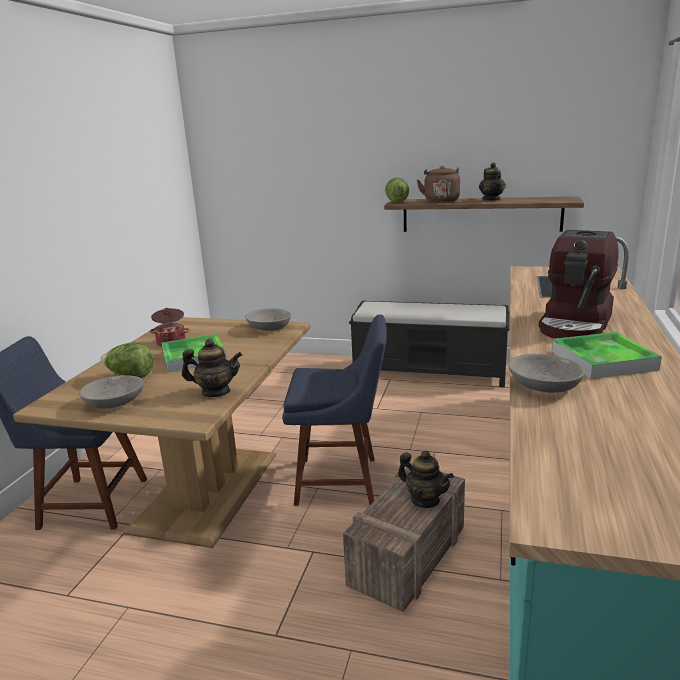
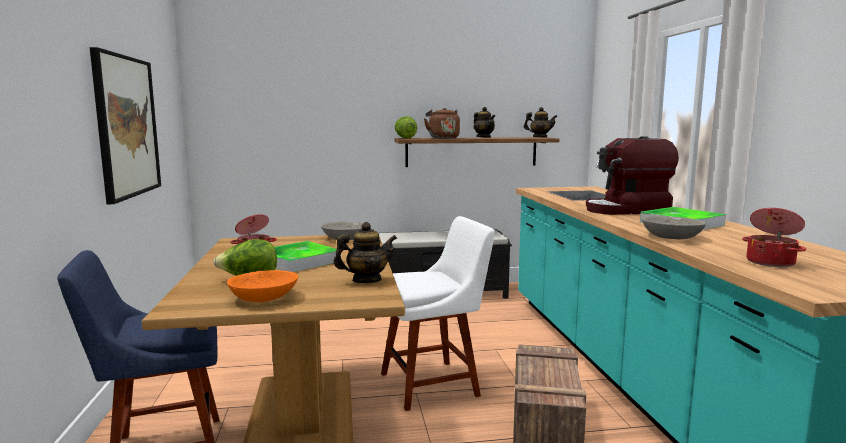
camera: 25 degrees left, 10 degrees down
(100, 211) = (126, 126): none -> picture
(114, 402) = (264, 298): grey bowl -> orange bowl
(342, 481) = (434, 383): blue chair -> white chair
(425, 500) = (559, 367): teapot -> teapot (540, 137)
(576, 324) = (627, 210): coffee machine -> coffee machine turned 75 degrees clockwise
(590, 455) = (771, 262): none -> cooking pot

